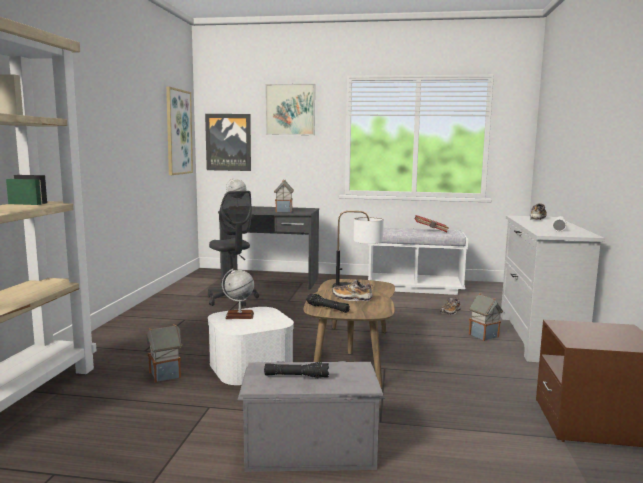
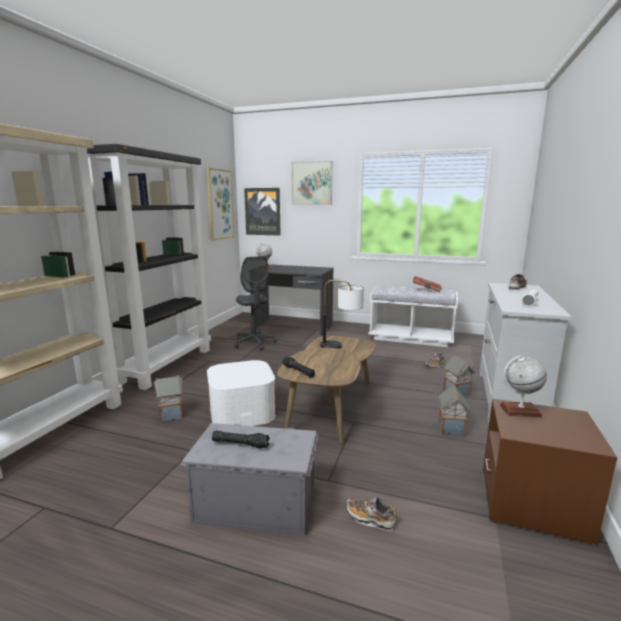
camera: 10 degrees right, 5 degrees up
(130, 326) = (166, 365): none -> black bookcase
(239, 316) = (233, 369): globe -> globe (520, 410)
(283, 211) = (301, 271): toy house -> toy house (451, 428)
(352, 298) = (325, 360): shoe -> shoe (370, 519)

